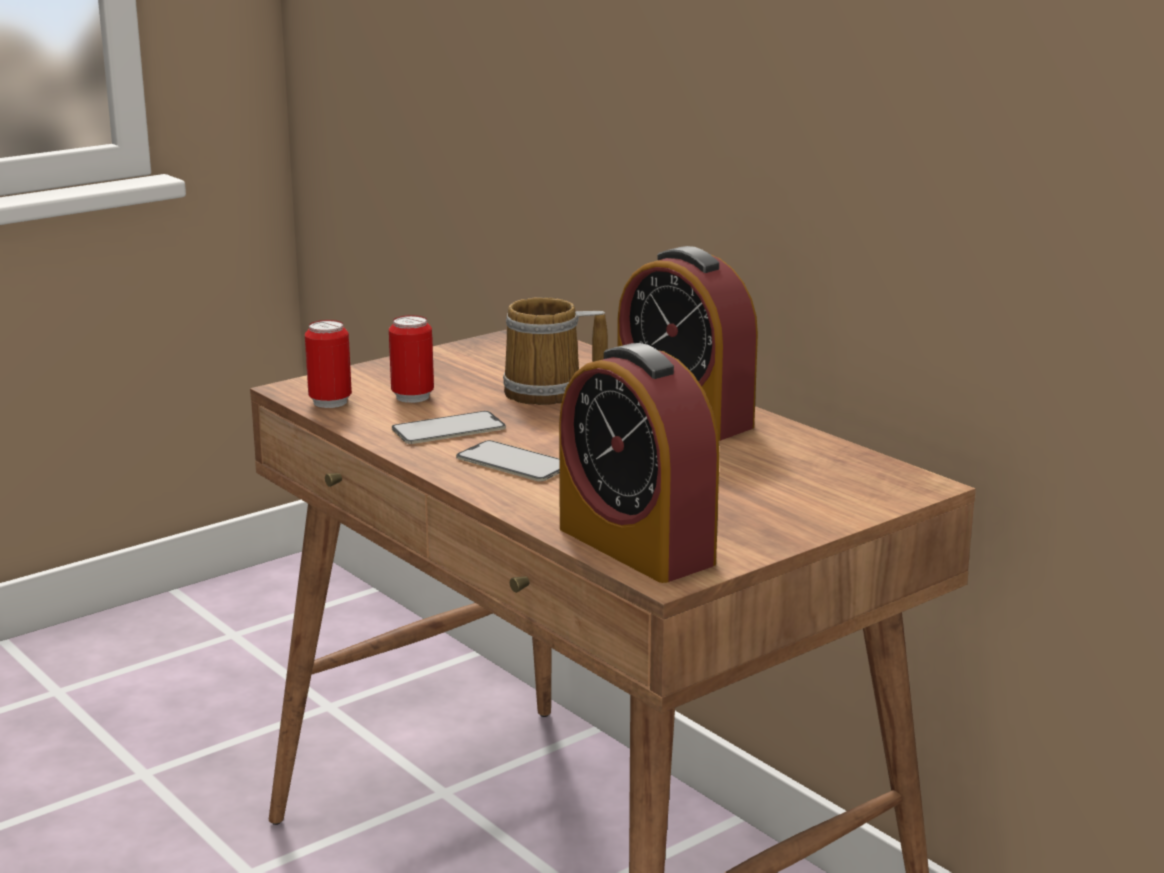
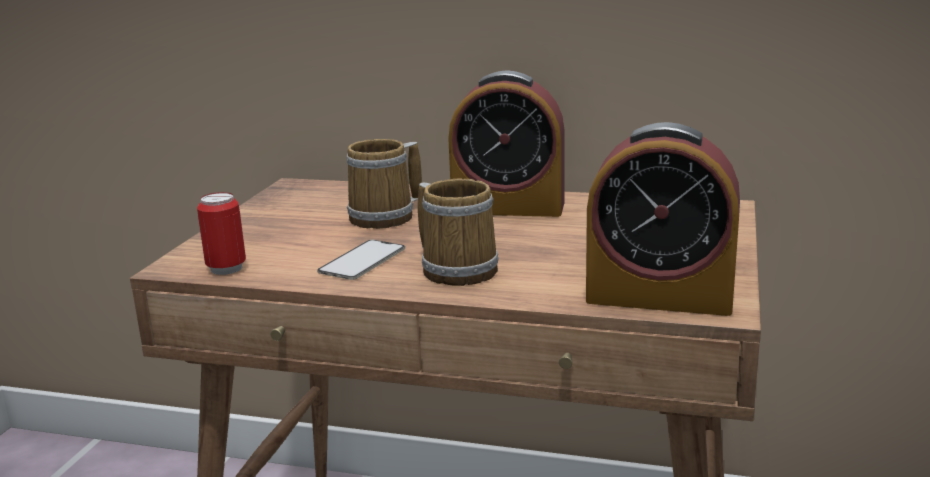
camera: 35 degrees left, 0 degrees up
(412, 397) = (288, 246): can -> none
(514, 462) = (458, 268): phone -> mug

